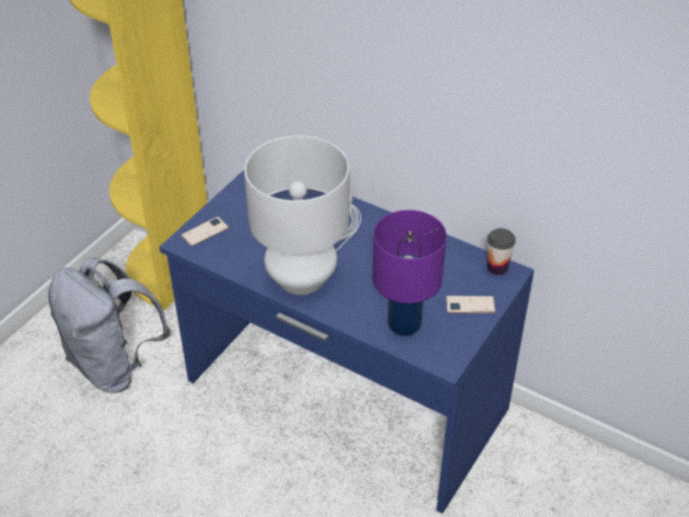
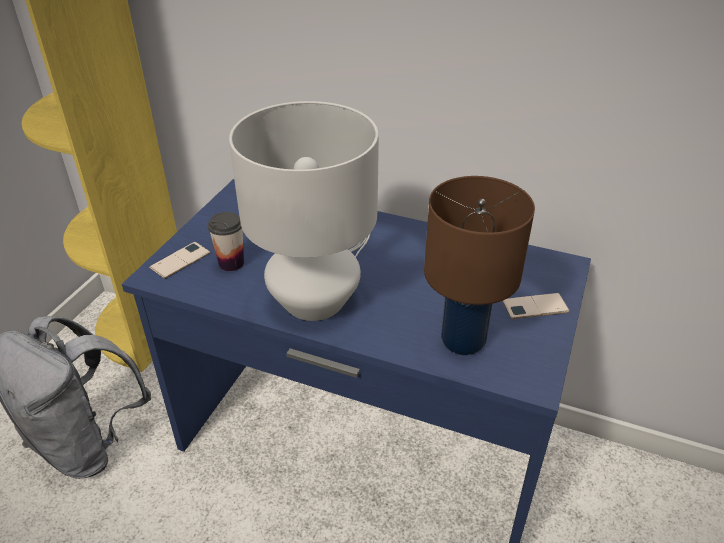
camera: 10 degrees left, 5 degrees down
(402, 326) = (461, 343): purple table lamp -> brown table lamp
(497, 268) = (548, 261): cup -> cup (231, 263)

